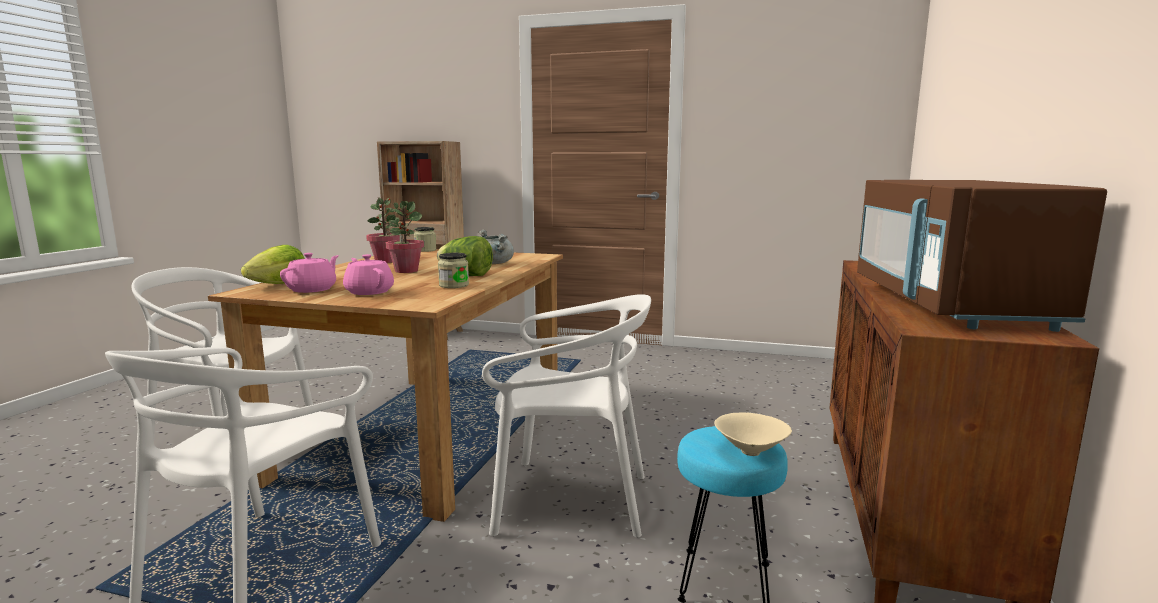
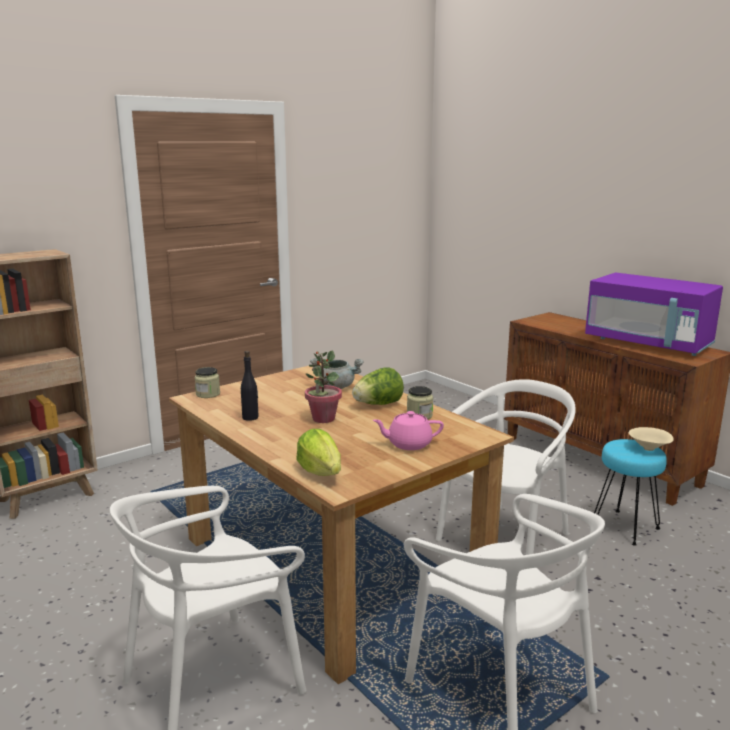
camera: 55 degrees left, 5 degrees up
(313, 289) = (368, 461): pink teapot -> none
(386, 261) = (250, 417): potted plant -> black bottle
(949, 305) = (648, 344): brown microwave -> purple microwave

